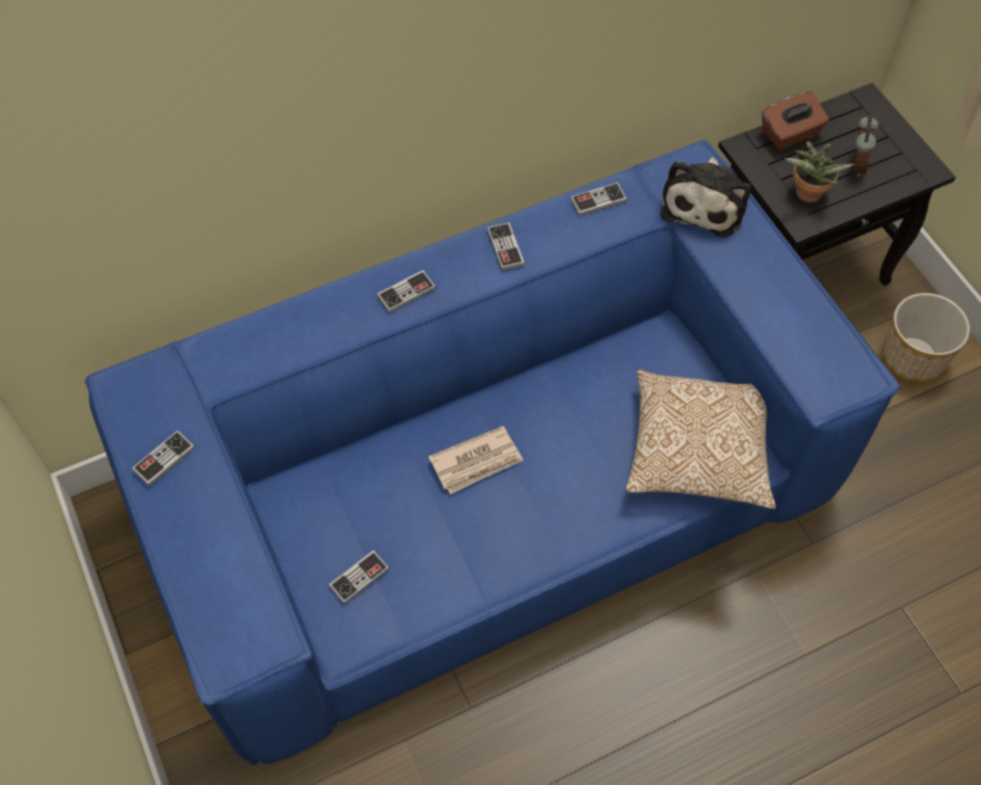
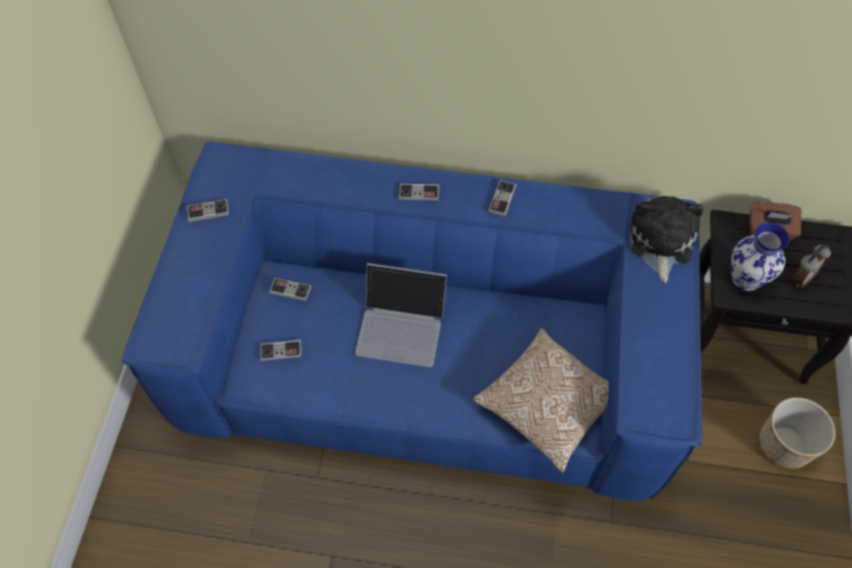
camera: 35 degrees right, 0 degrees up
(477, 462) = (402, 326): newspaper -> laptop
(598, 200) = (587, 202): game controller -> game controller (290, 290)
(705, 203) = (660, 242): plush toy -> plush toy turned 135 degrees clockwise
(806, 196) = (746, 279): potted plant -> vase

